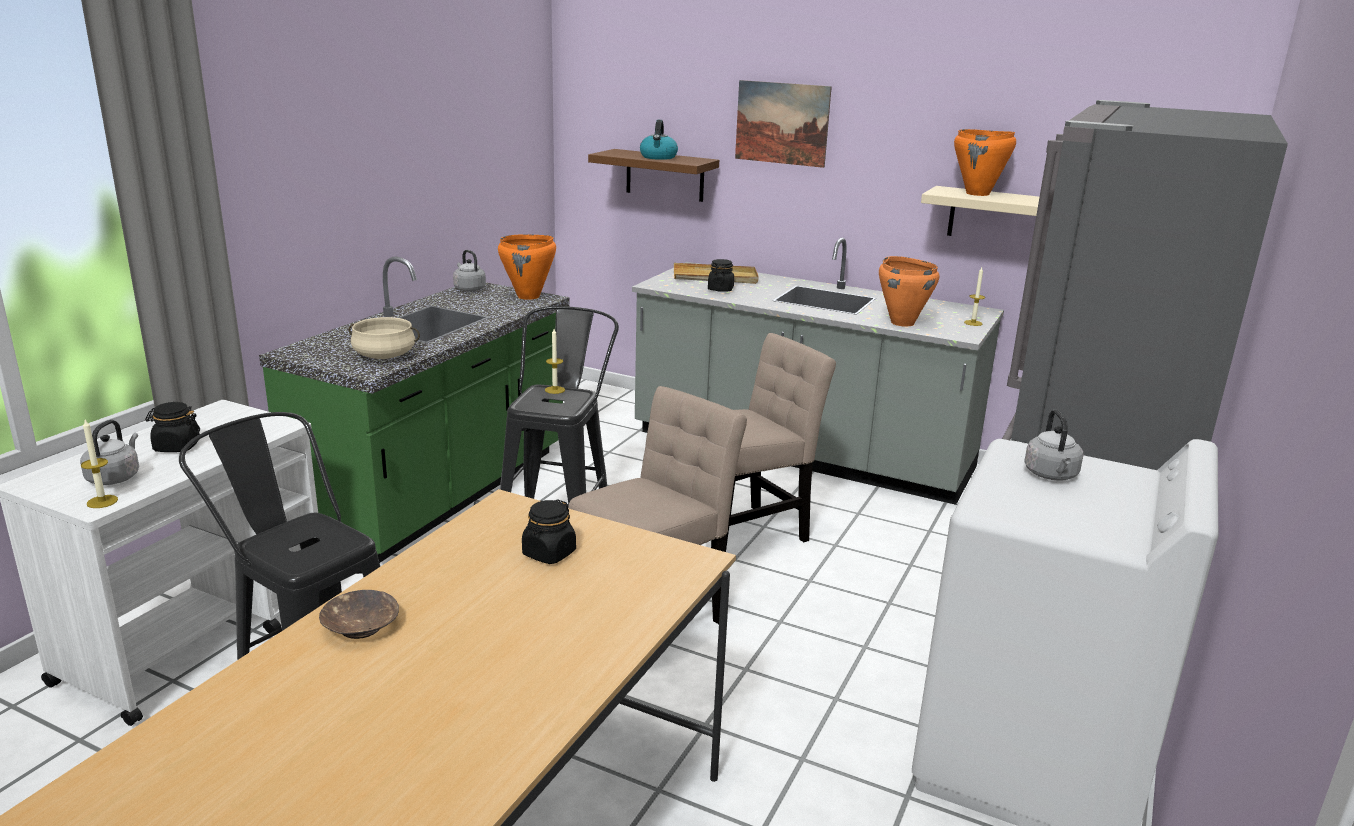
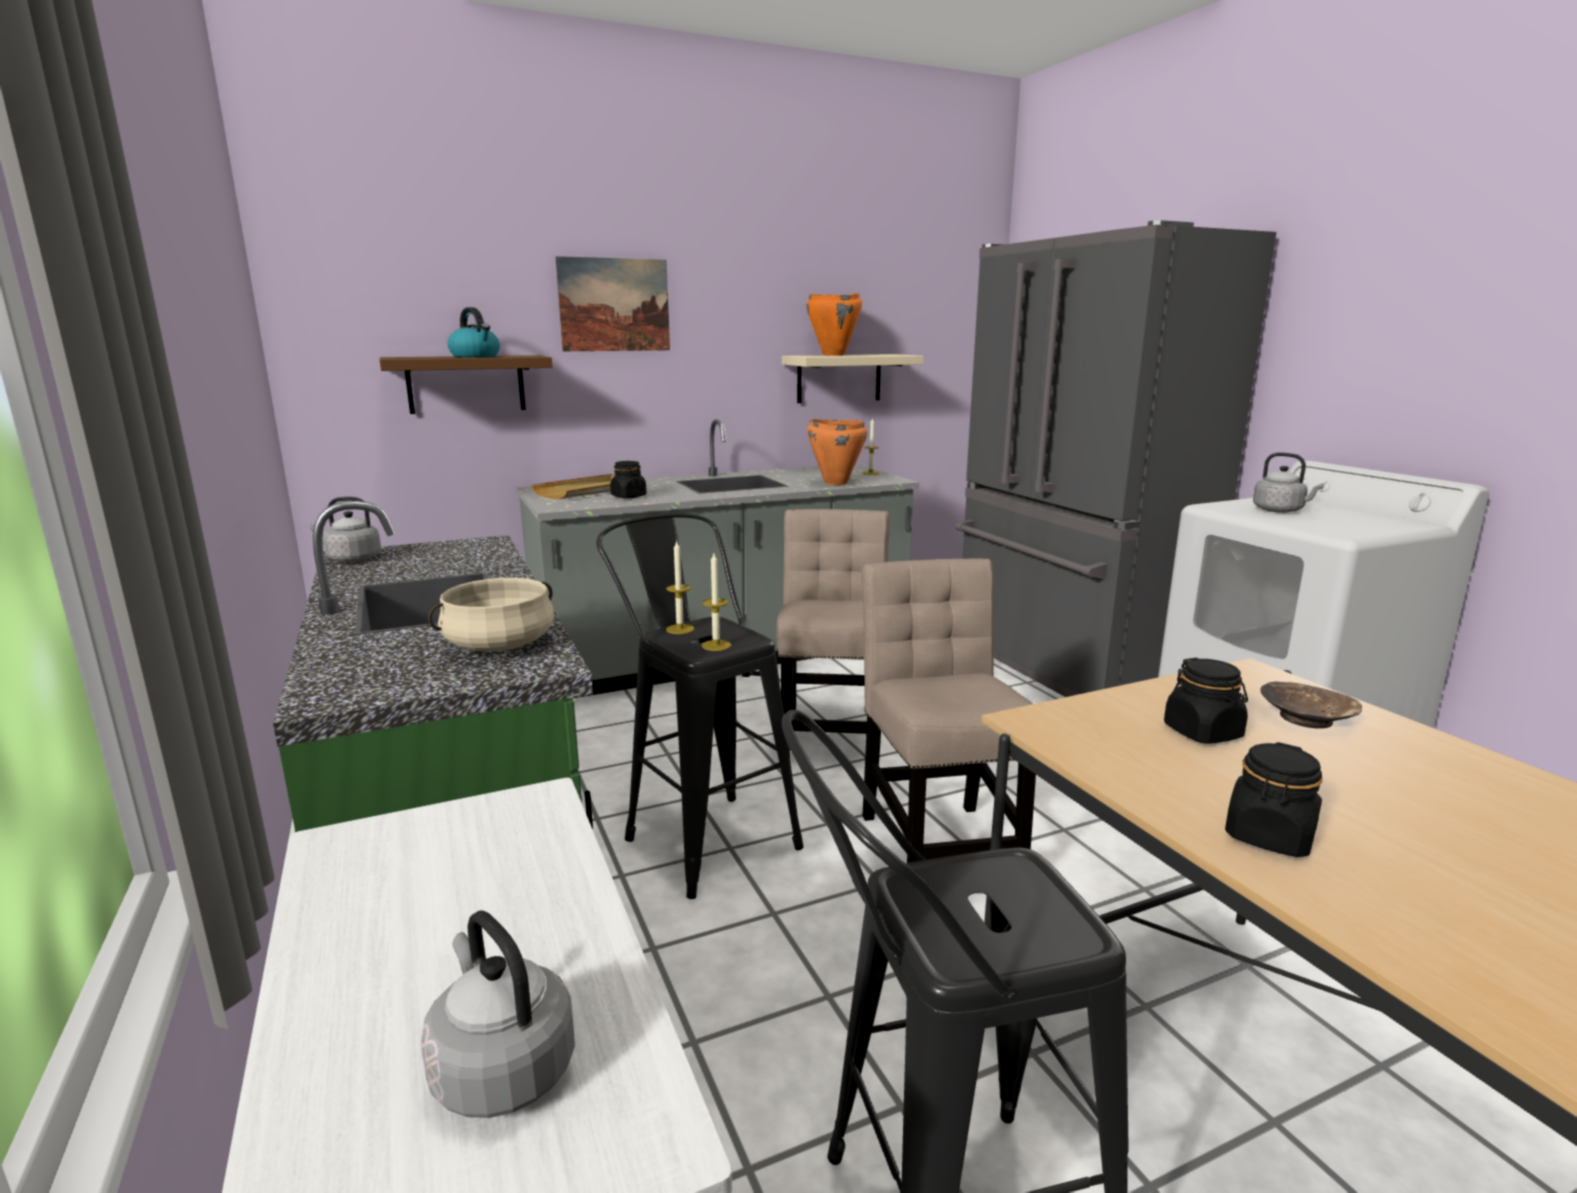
camera: 50 degrees left, 5 degrees down
(102, 501) = (627, 1121): candle -> candle (716, 645)
(176, 447) = (452, 937): black jar -> black jar (1269, 836)
(359, 627) = (1401, 909): brown bowl -> brown bowl (1306, 718)
(529, 296) = (461, 545): orange cooking pot -> none

